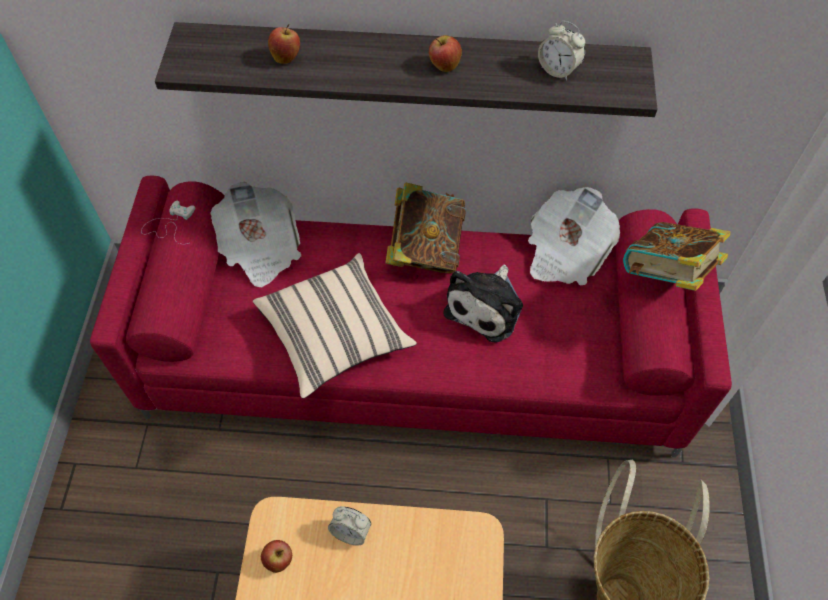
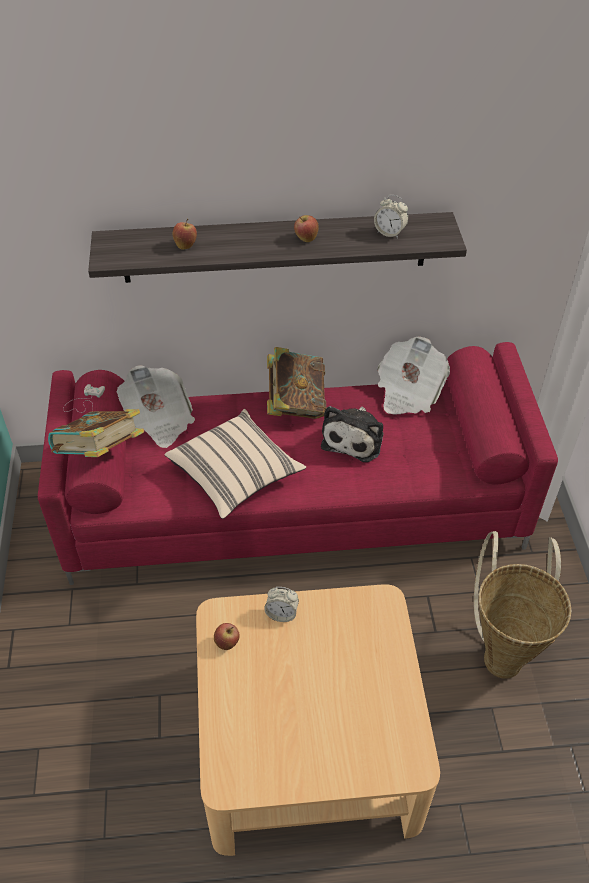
camera: 10 degrees left, 10 degrees down
(666, 275) = (492, 389): book -> book (100, 454)

